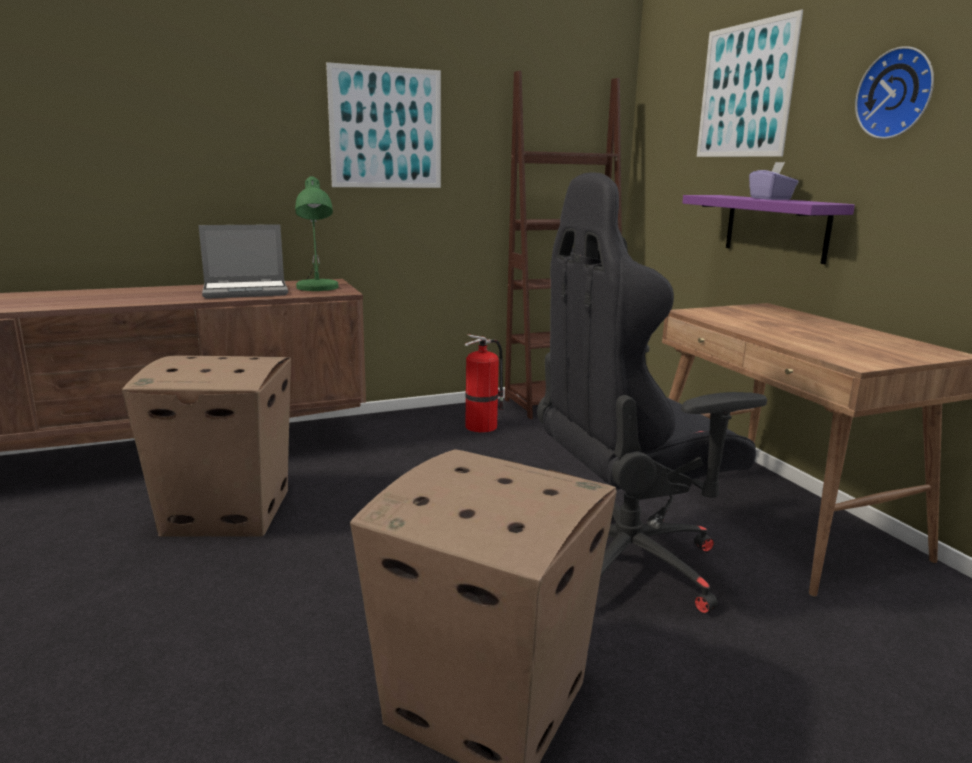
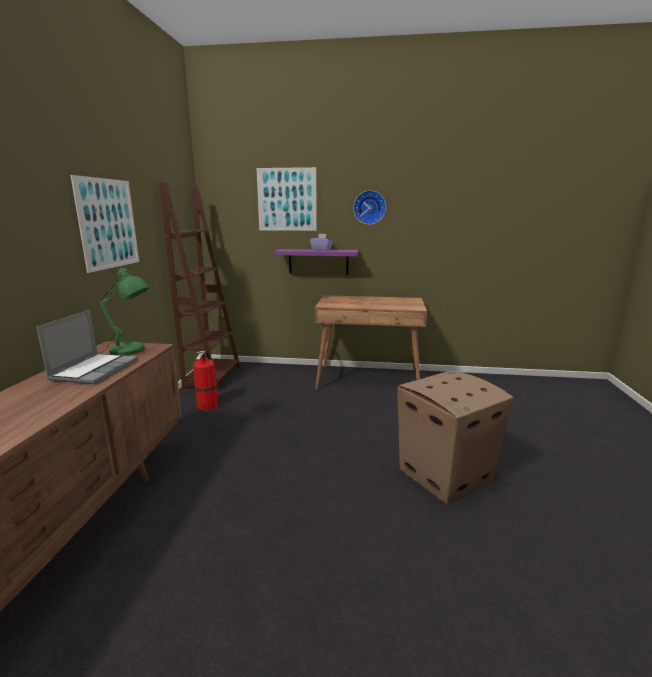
camera: 60 degrees left, 0 degrees up
(229, 511) = (206, 520): cardboard box -> none
(627, 563) = (375, 417): black office chair -> none

